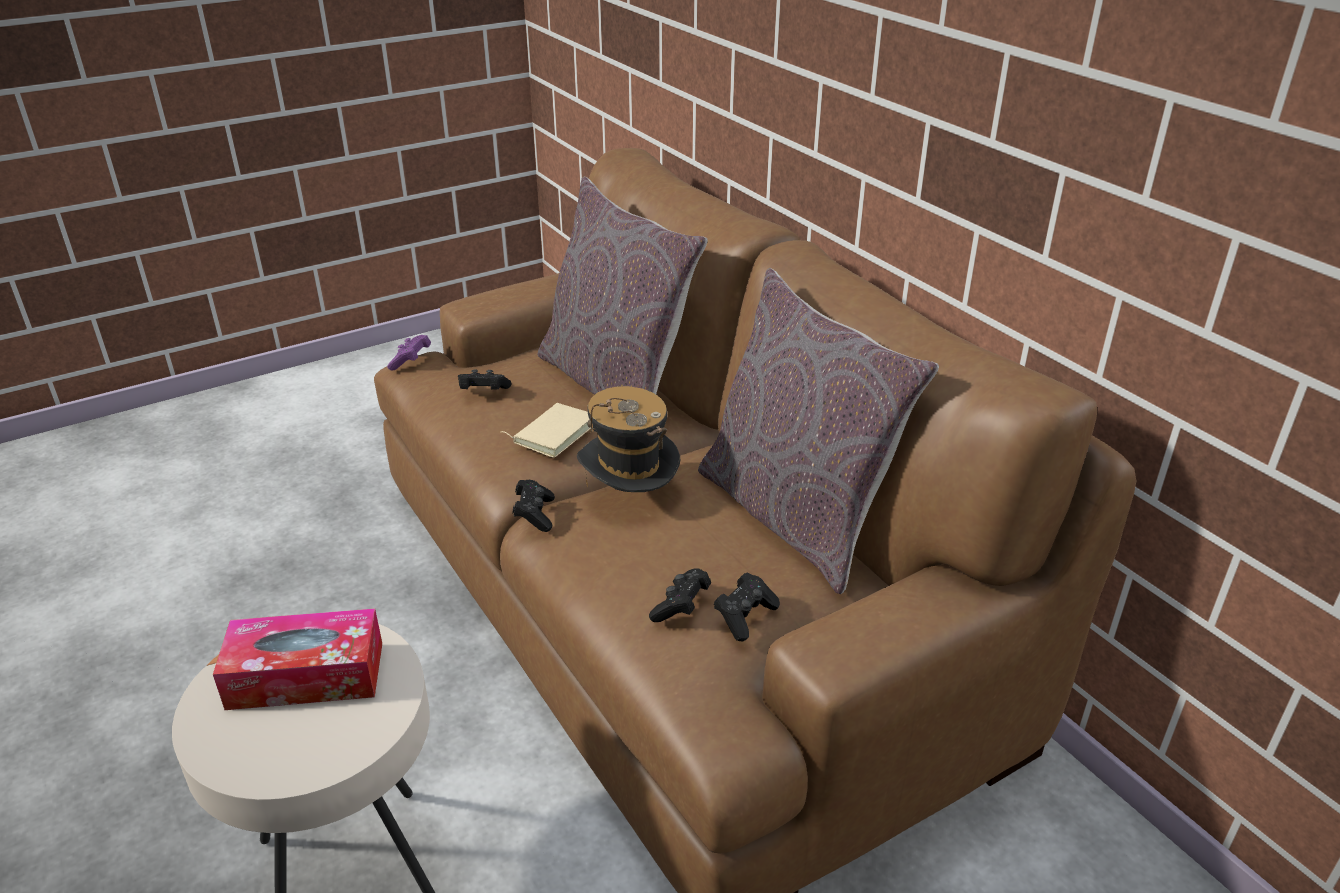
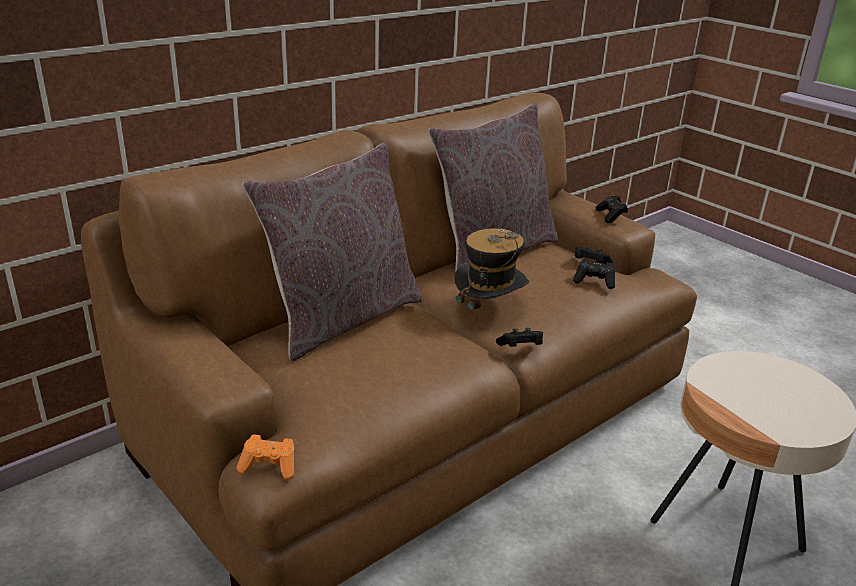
camera: 100 degrees left, 5 degrees down
(306, 675) = (751, 396): tissue box -> none
(411, 361) = (270, 466): purple game controller -> orange game controller
(483, 392) = (365, 384): black game controller -> black game controller (610, 216)
(553, 433) = (424, 340): beige book -> none

